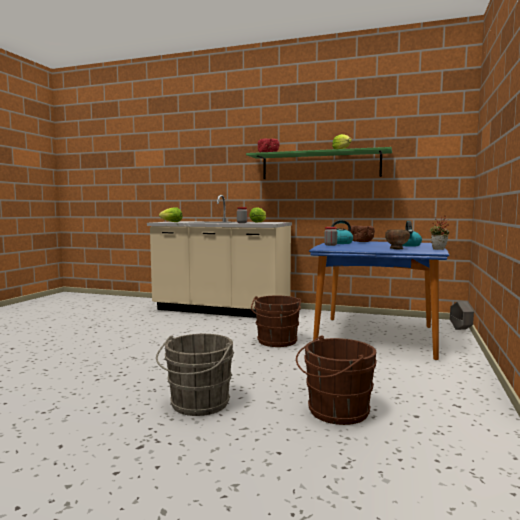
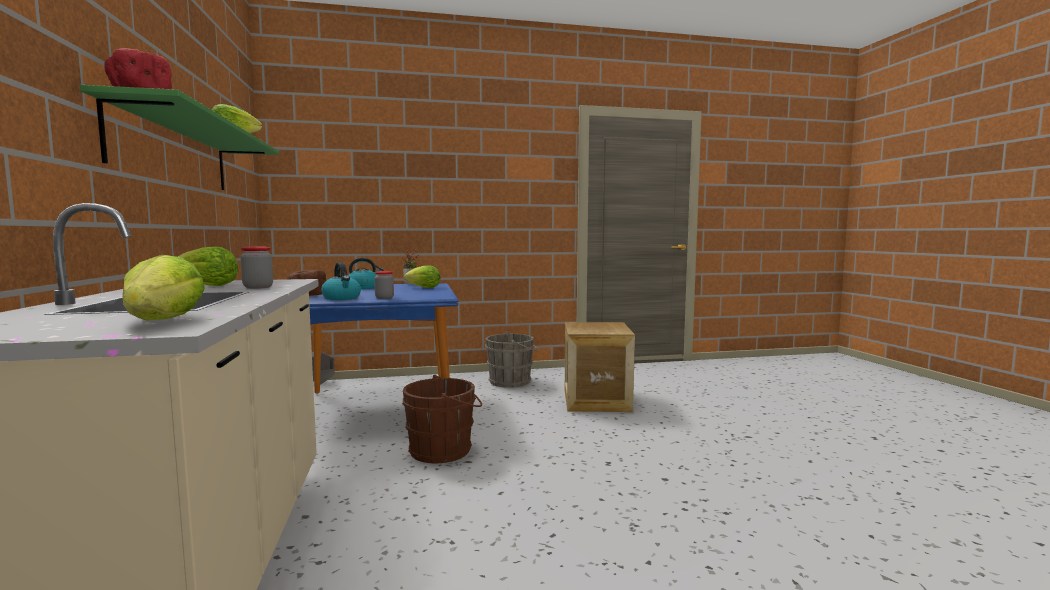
camera: 120 degrees left, 0 degrees up
(198, 404) = (667, 439): grey bucket -> grey bucket (512, 381)
(335, 411) = (596, 400): brown bucket -> crate
(396, 249) = (424, 288): brown bowl -> lettuce

